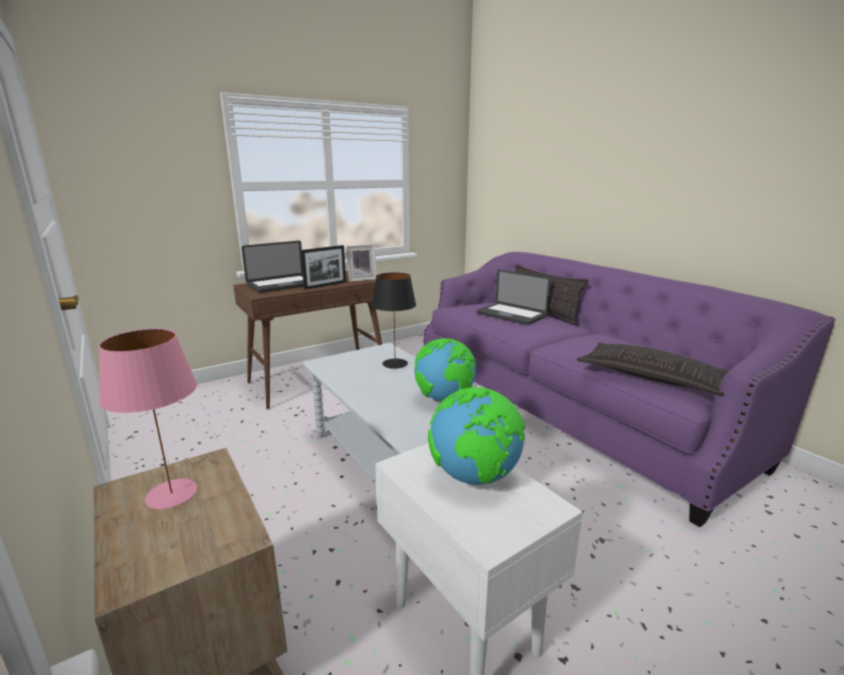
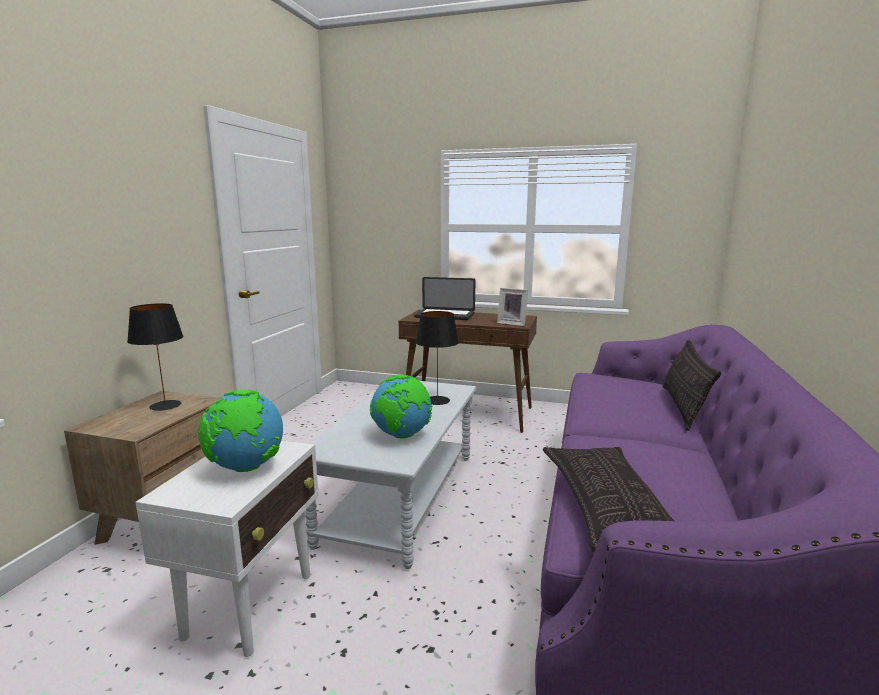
camera: 50 degrees right, 5 degrees down
(172, 493) = (166, 405): pink table lamp -> black table lamp
(325, 285) = (471, 322): picture frame -> none
(510, 315) = (628, 397): laptop -> none

